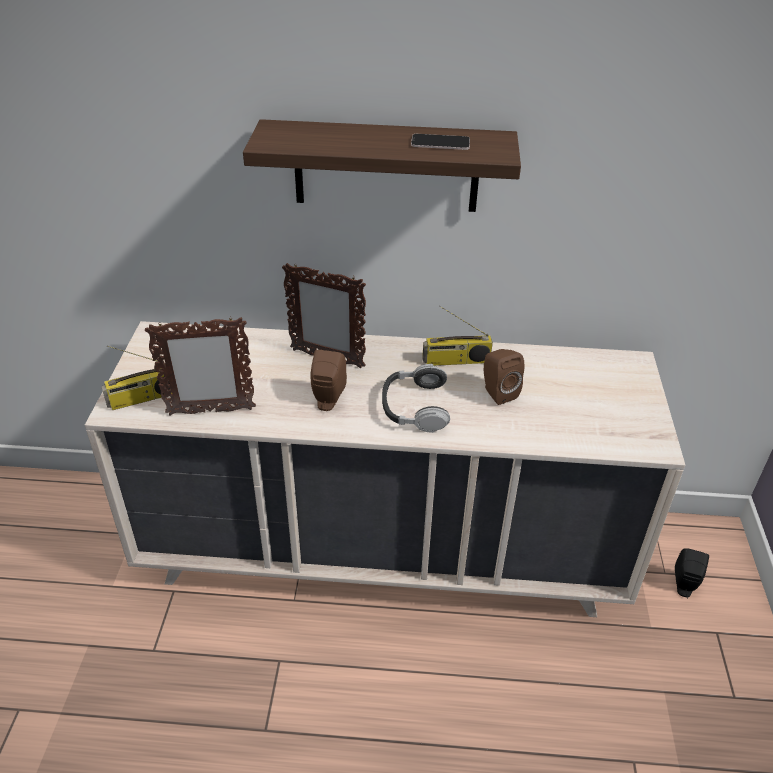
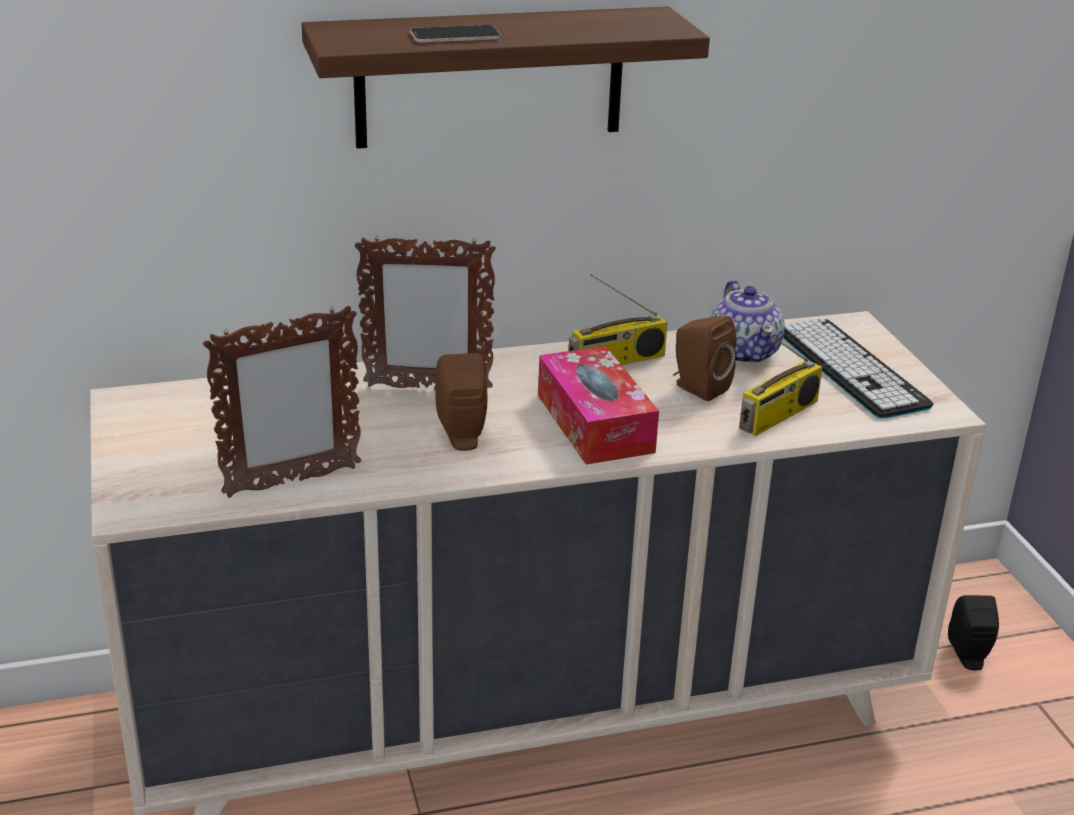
camera: 20 degrees left, 10 degrees down
(144, 398) = (170, 484): radio -> radio (778, 416)
(414, 407) = (594, 423): headphones -> tissue box
(440, 143) = (584, 25): phone -> phone (455, 36)
(545, 370) = (744, 352): none -> teapot
(612, 398) = (850, 368): none -> keyboard

